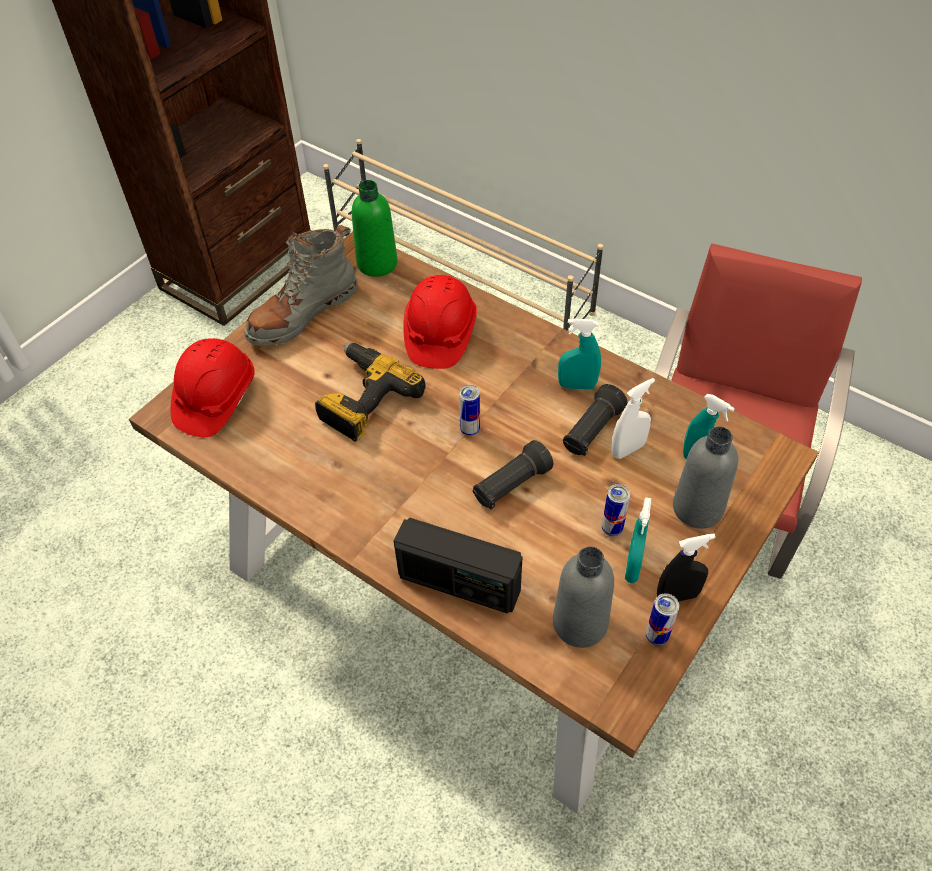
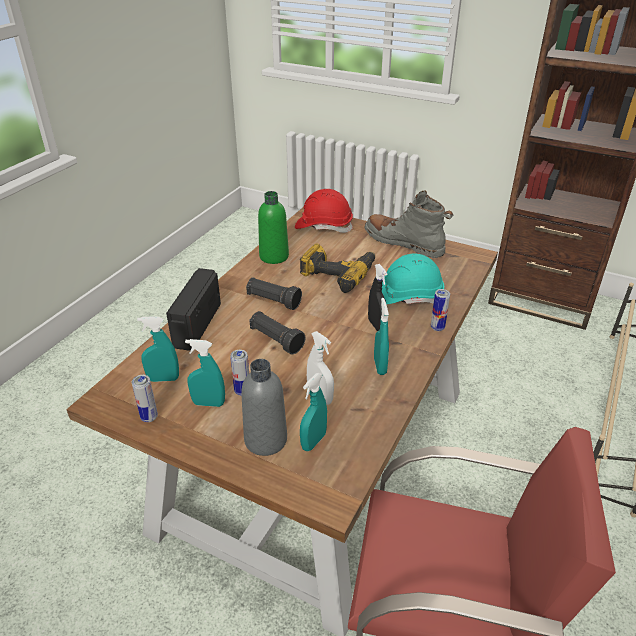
camera: 80 degrees right, 15 degrees down
(377, 263) = (466, 264): green bottle -> green bottle (274, 256)
(439, 335) = (407, 297): red hard hat -> turquoise hard hat
(470, 430) = (322, 318): can -> can (437, 327)
(580, 623) = (163, 379): grey bottle -> turquoise spray bottle
(591, 431) = (334, 376): black flashlight -> black flashlight (273, 301)
(677, 596) = (182, 428): black spray bottle -> black spray bottle (376, 325)

